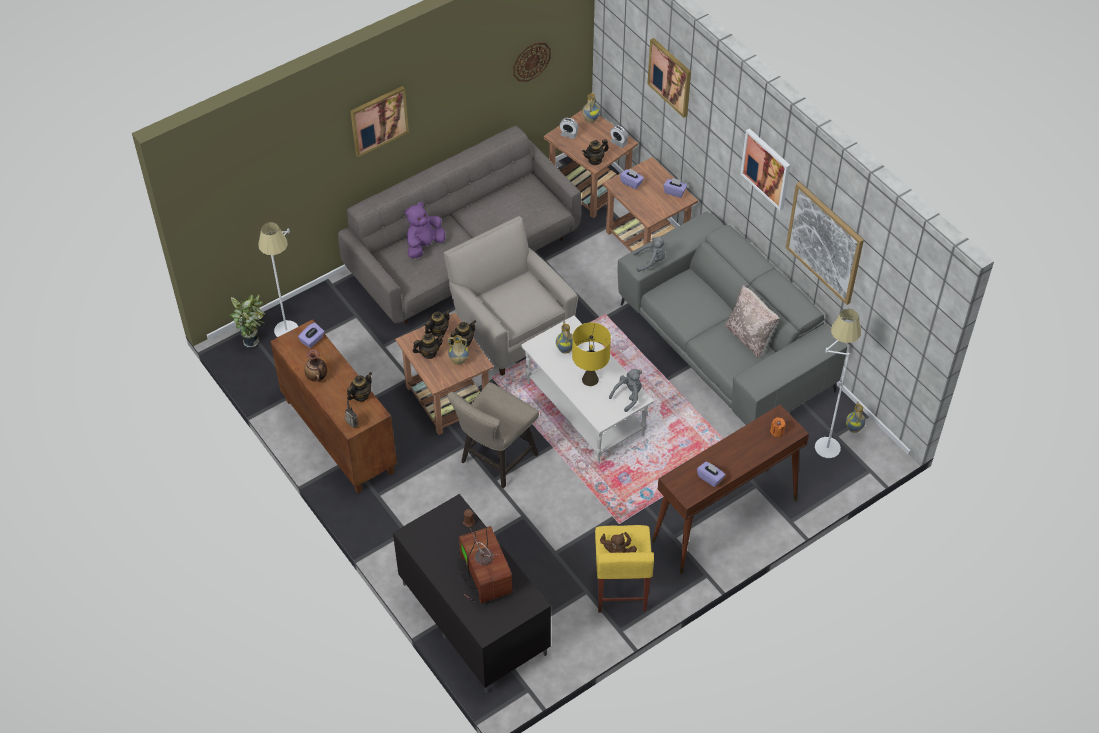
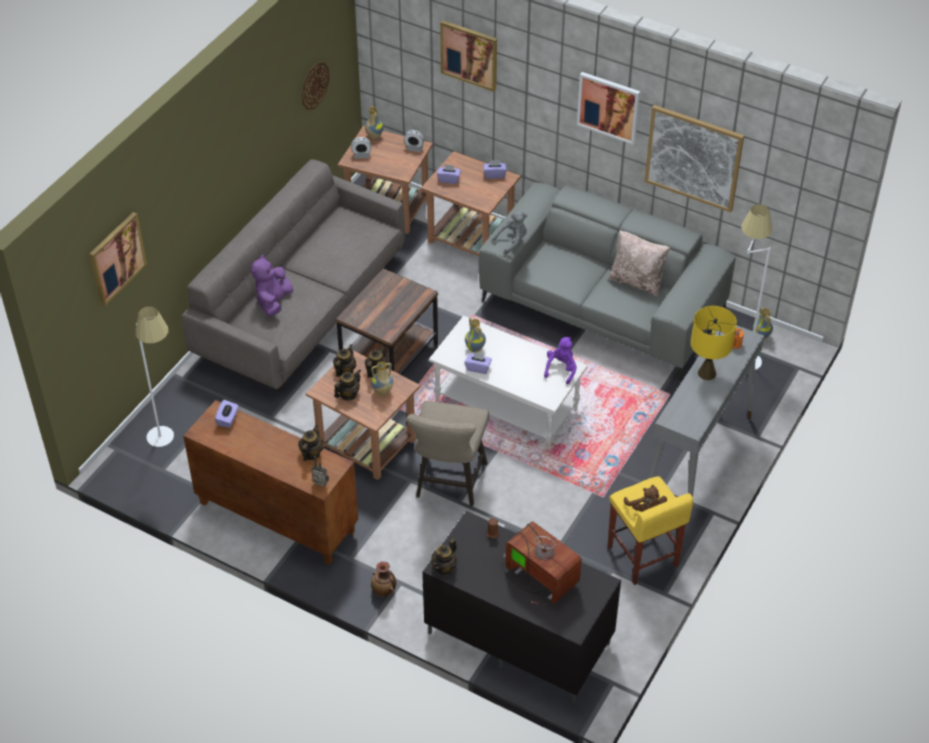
camera: 25 degrees left, 5 degrees down
(252, 340) = (130, 458): potted plant -> none
(317, 377) = (254, 452): vase -> vase (384, 590)
(378, 120) = (202, 177): picture -> picture (117, 258)
(510, 328) = (389, 357): beige armchair -> brown side table
(590, 379) = (516, 367): yellow table lamp -> yellow table lamp (707, 373)
(595, 160) = (401, 170): teapot -> teapot (444, 568)
(628, 396) = (561, 369): grey plush toy -> purple plush toy
(710, 478) = (702, 405): purple tissue box -> purple tissue box (478, 368)
(724, 521) = (698, 458): brown console table -> grey console table

